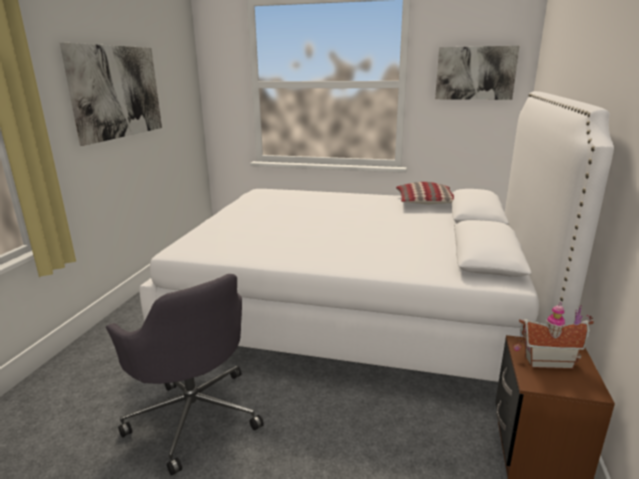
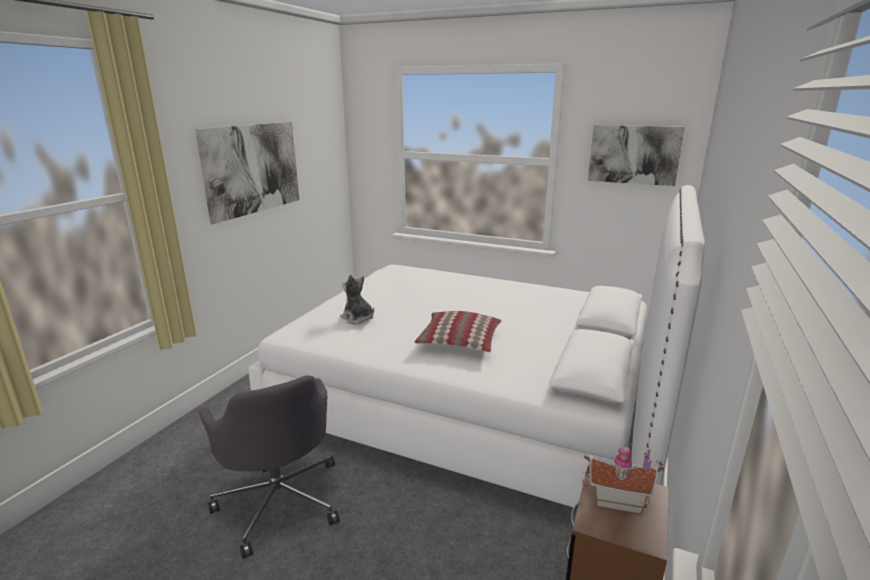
camera: 10 degrees right, 0 degrees up
(245, 231) = (358, 318): none -> plush toy
(426, 203) = (561, 297): pillow -> pillow (459, 342)

